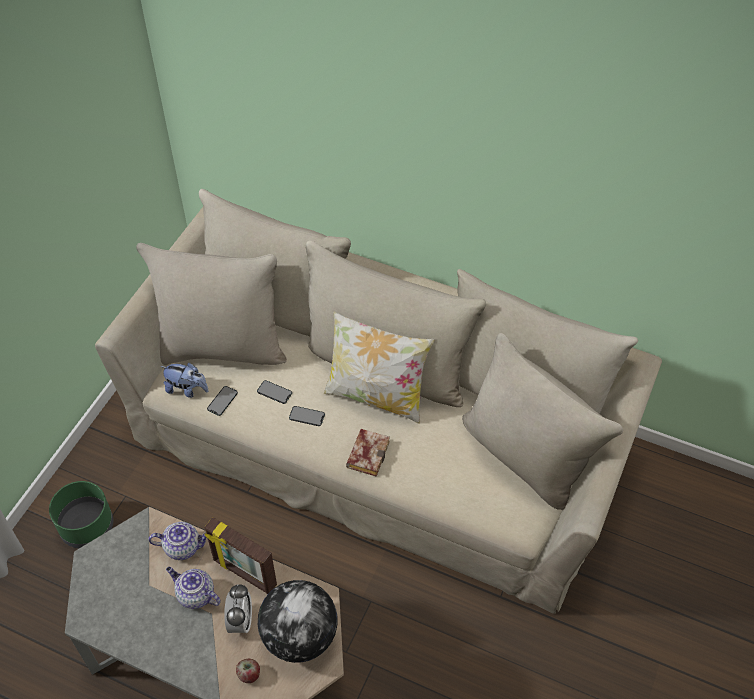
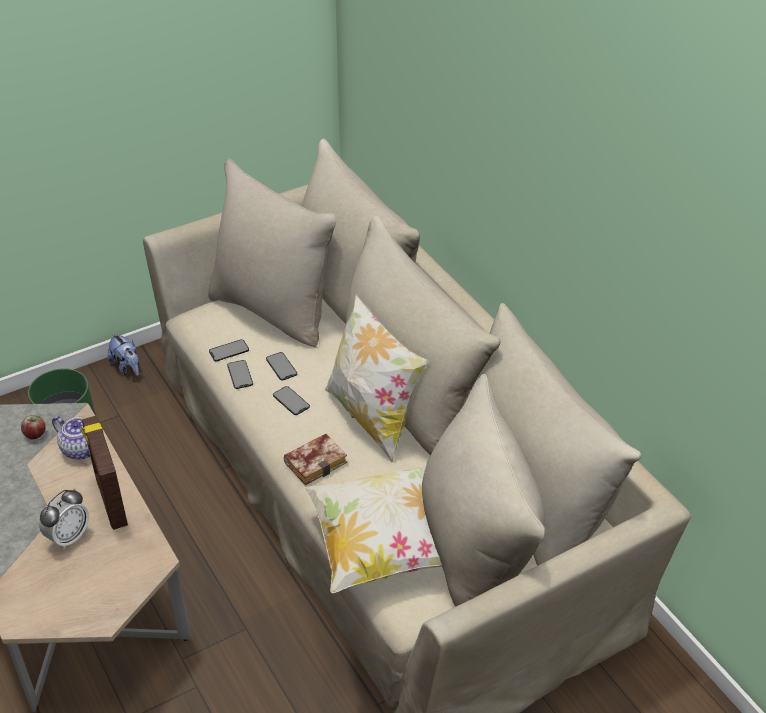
camera: 35 degrees right, 10 degrees down
(187, 389) = (208, 327): plush toy -> plush toy (127, 367)
(195, 595) = (54, 493): teapot -> none
(249, 416) = (240, 374): none -> phone
(249, 674) = (32, 585): apple -> apple (35, 434)
(300, 636) = (105, 580): globe -> none
(466, 490) = (381, 547): none -> pillow

